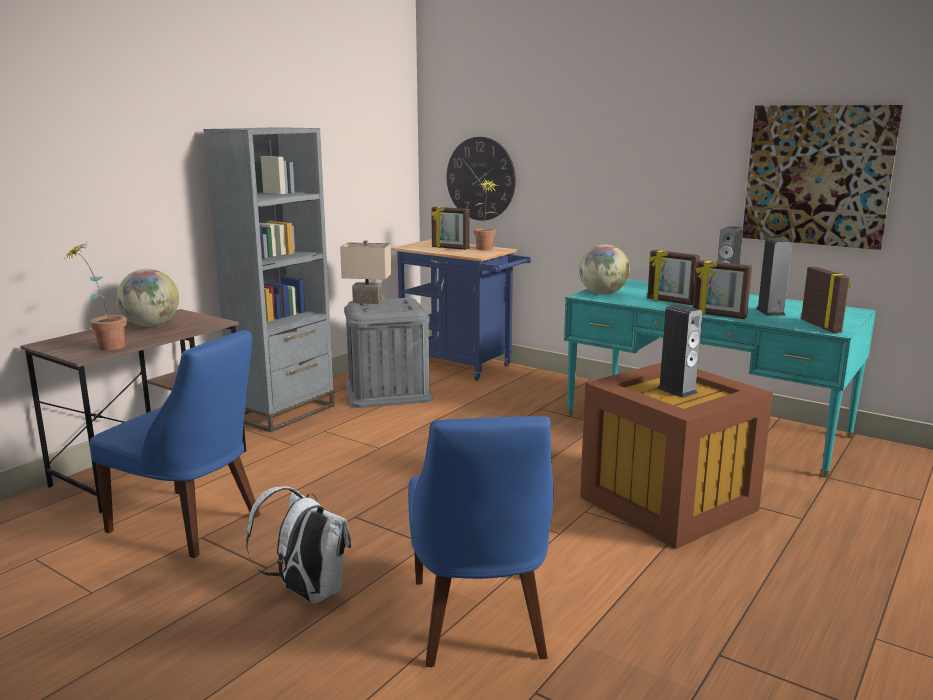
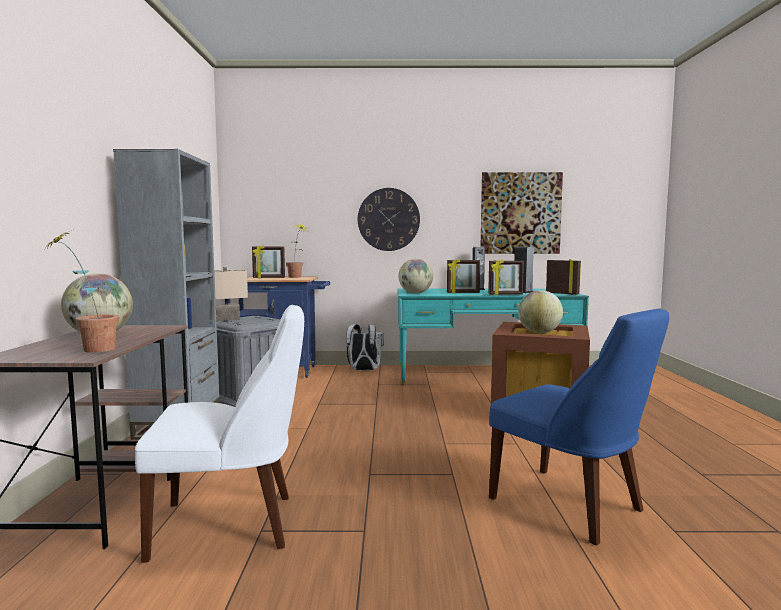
camera: 35 degrees left, 10 degrees down
(190, 525) = (232, 525): blue chair -> white chair
(307, 593) = (429, 535): white backpack -> white backpack (364, 370)
(480, 179) = (280, 226): wall clock -> wall clock (388, 219)
(677, 390) = (539, 333): speaker -> globe

